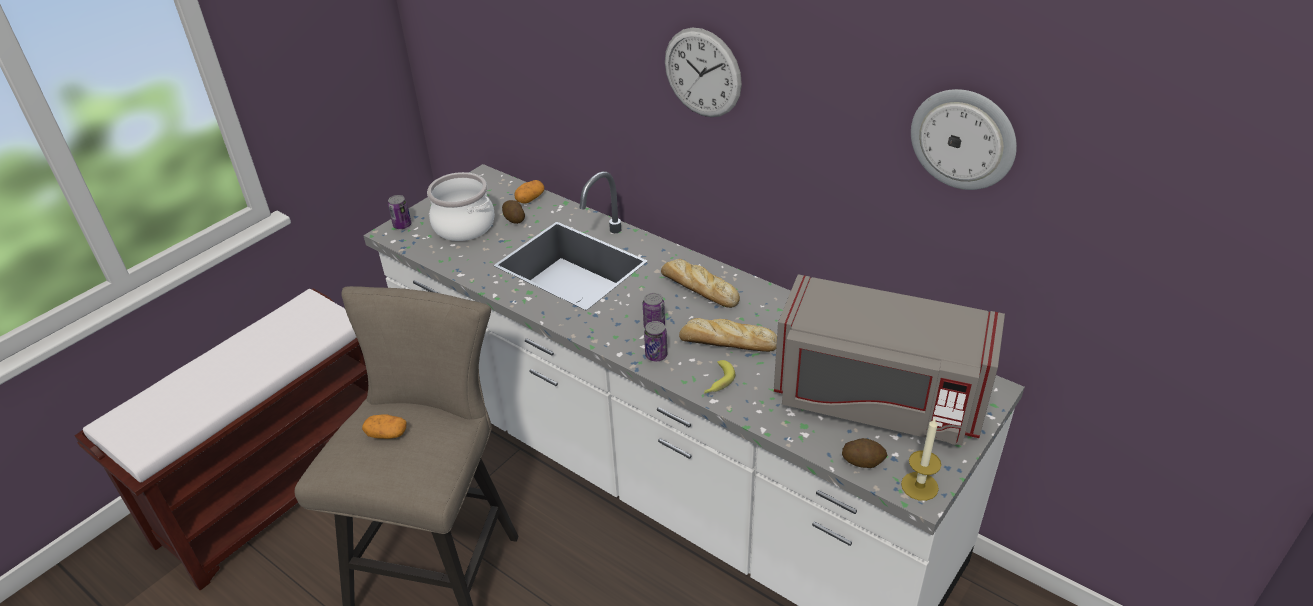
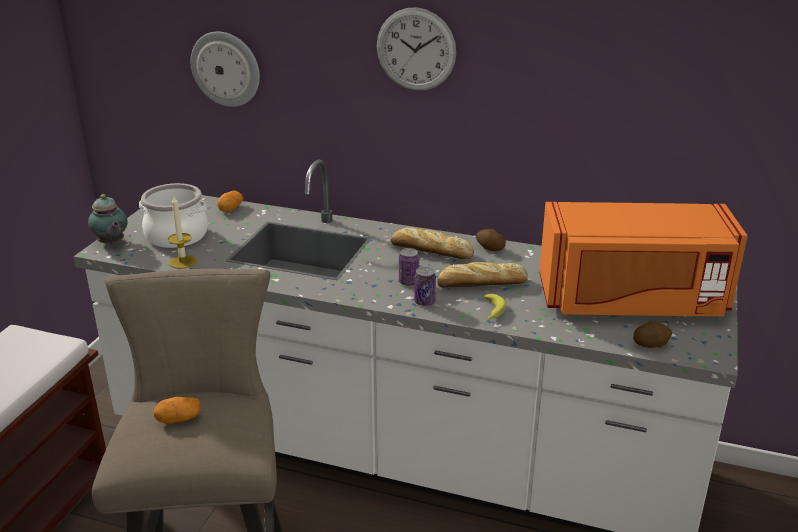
camera: 20 degrees left, 10 degrees down
(402, 225) = (111, 243): can -> teapot
(514, 219) = (224, 225): potato -> potato (489, 248)
(877, 399) = (632, 301): grey microwave -> orange microwave
(919, 486) = (707, 352): candle -> candle (182, 262)
(963, 139) = (669, 61): wall clock -> wall clock (226, 69)

